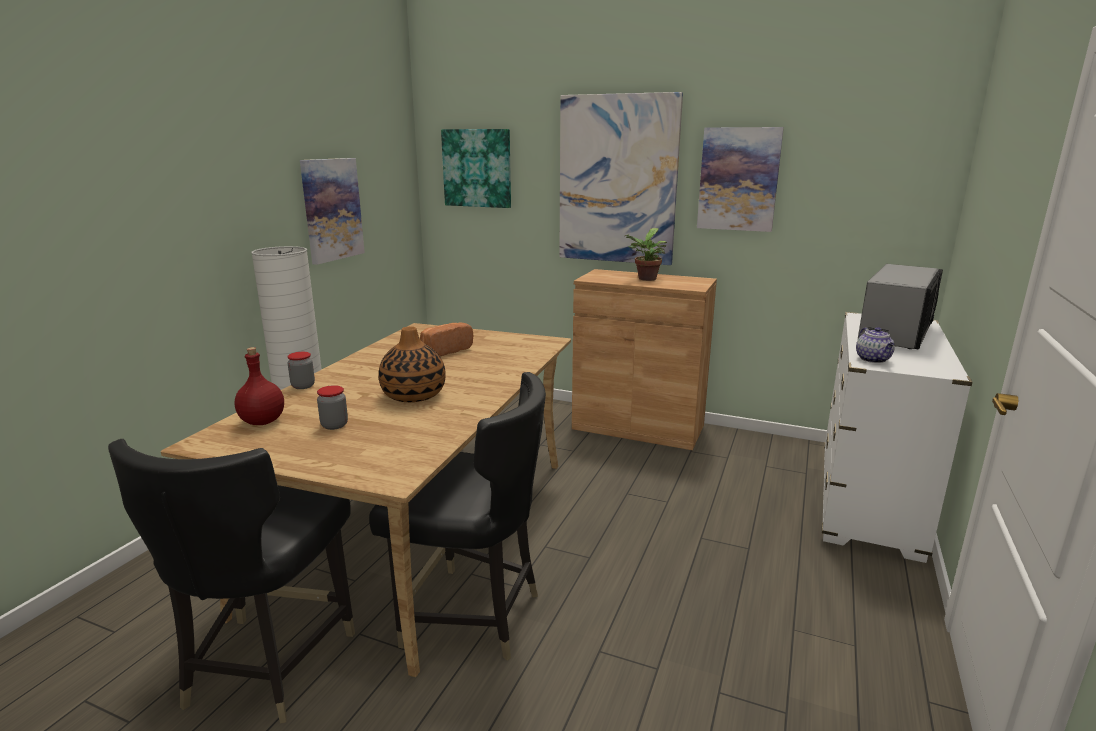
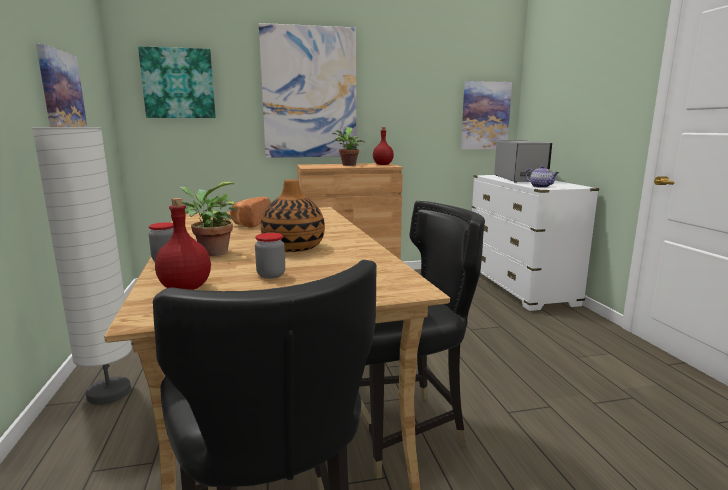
camera: 35 degrees left, 5 degrees down
(345, 385) = (211, 253): none -> potted plant
(692, 283) = (382, 164): none -> red bottle
(738, 179) = (397, 92): picture -> picture (485, 116)

